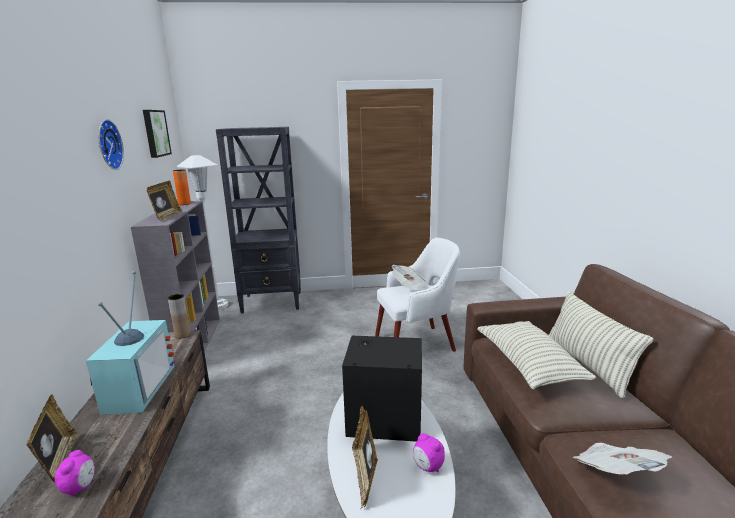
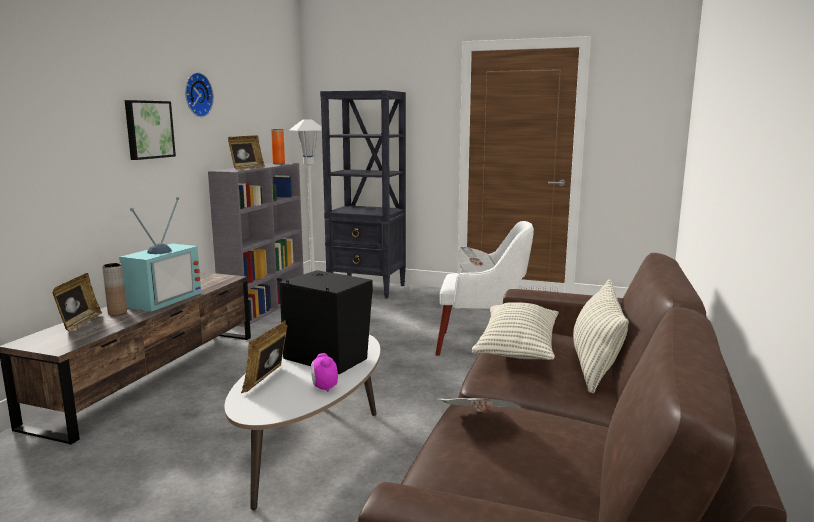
camera: 25 degrees right, 5 degrees down
(80, 487) = (78, 336): alarm clock -> none
(155, 133) = (262, 93): picture -> picture (148, 129)
(182, 335) = (229, 277): brown vase -> brown vase (117, 312)

